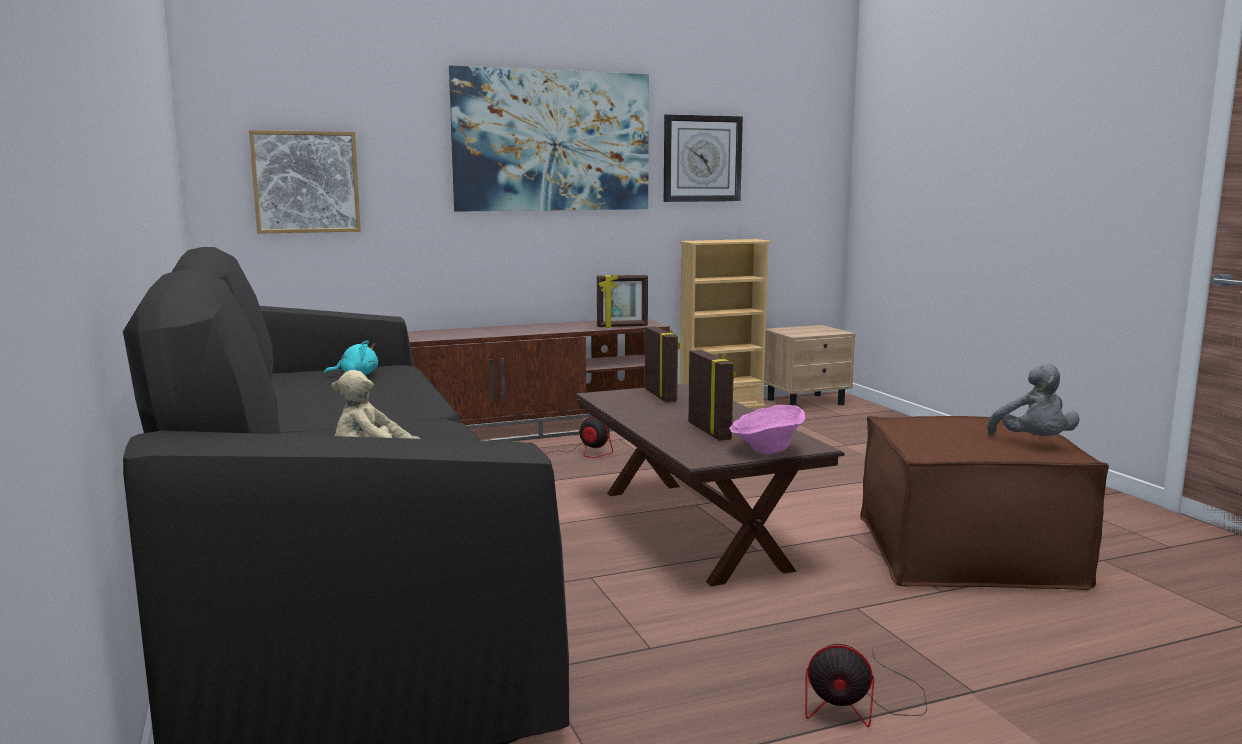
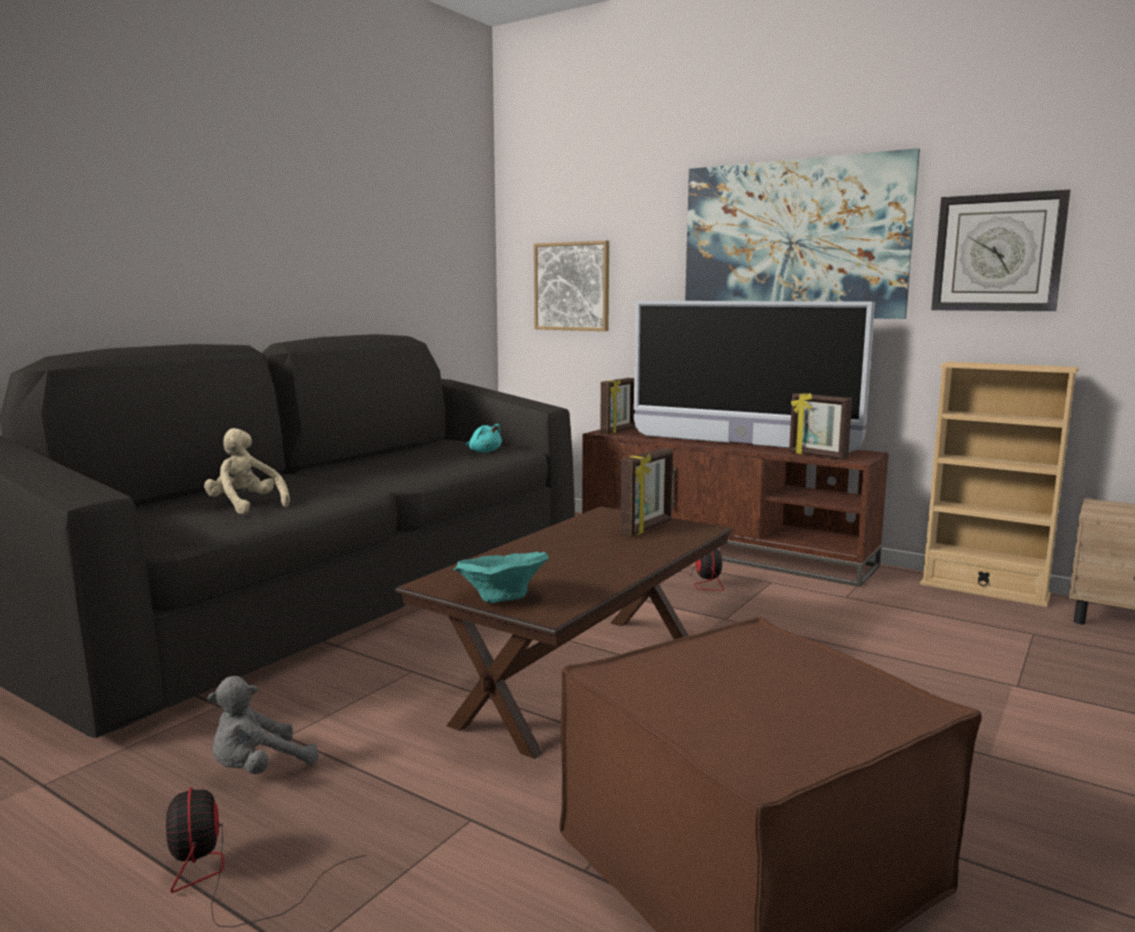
camera: 55 degrees right, 0 degrees up
(544, 328) = (741, 444): none -> television
(710, 431) = (542, 567): picture frame -> picture frame (618, 431)
(766, 451) = (501, 599): pink bowl -> turquoise bowl
(1033, 443) = (782, 728): grey plush toy -> grey plush toy (259, 769)

